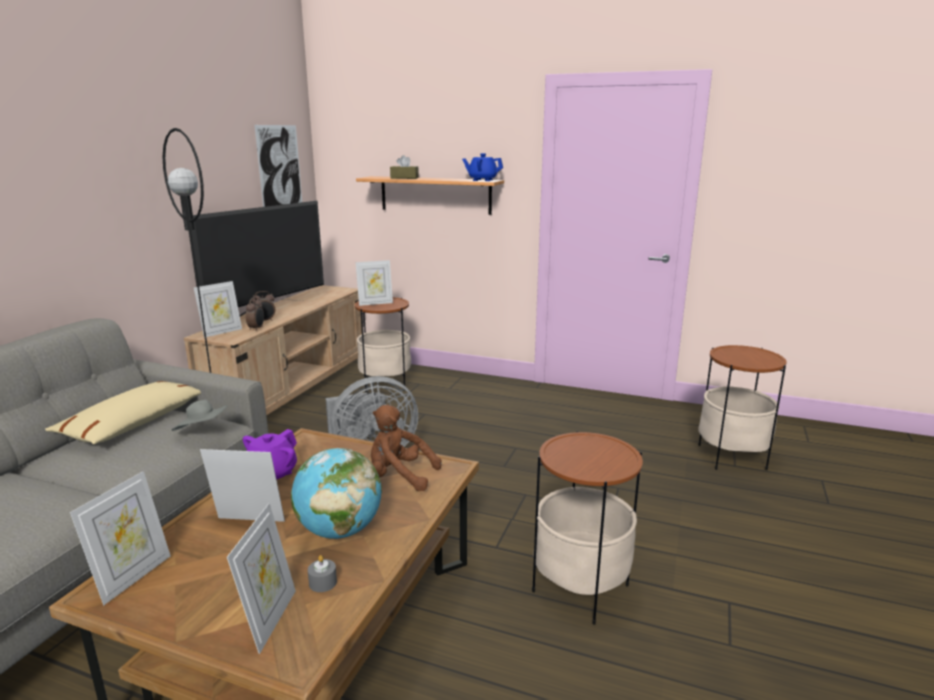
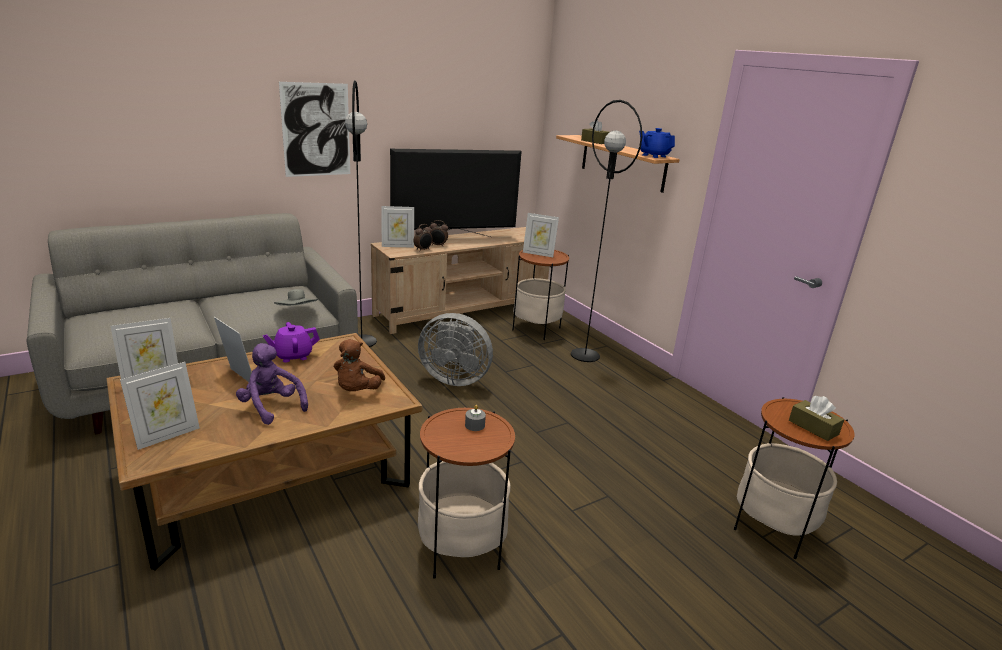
camera: 35 degrees right, 5 degrees up
(134, 423) = (275, 293): beige pillow -> none
(280, 170) = (499, 119): picture -> picture (316, 130)
(323, 582) = (217, 431): grey candle -> grey candle (475, 425)
(339, 530) = (271, 407): globe -> purple plush toy
(399, 476) = (357, 391): brown plush toy -> brown plush toy turned 135 degrees counterclockwise
(455, 390) = (585, 355): none -> black floor lamp
(758, 358) = (813, 427): none -> brown tissue box

